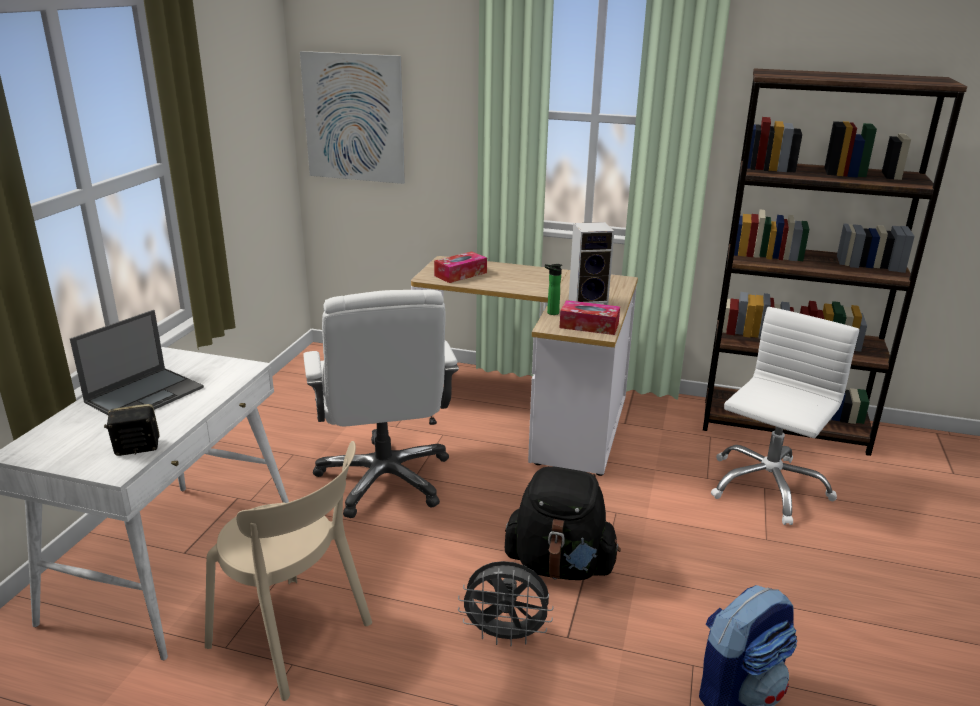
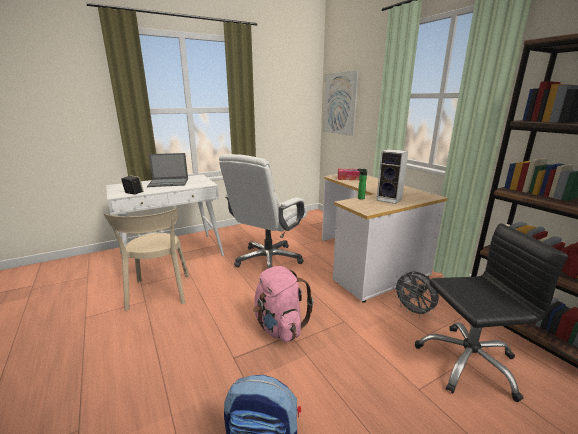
camera: 45 degrees right, 5 degrees down
(505, 635) = (213, 339): grey fan -> grey fan (413, 311)
(560, 566) = (279, 327): black backpack -> pink backpack
(589, 326) = (368, 207): tissue box -> none
(767, 486) = (467, 362): white office chair -> black office chair

